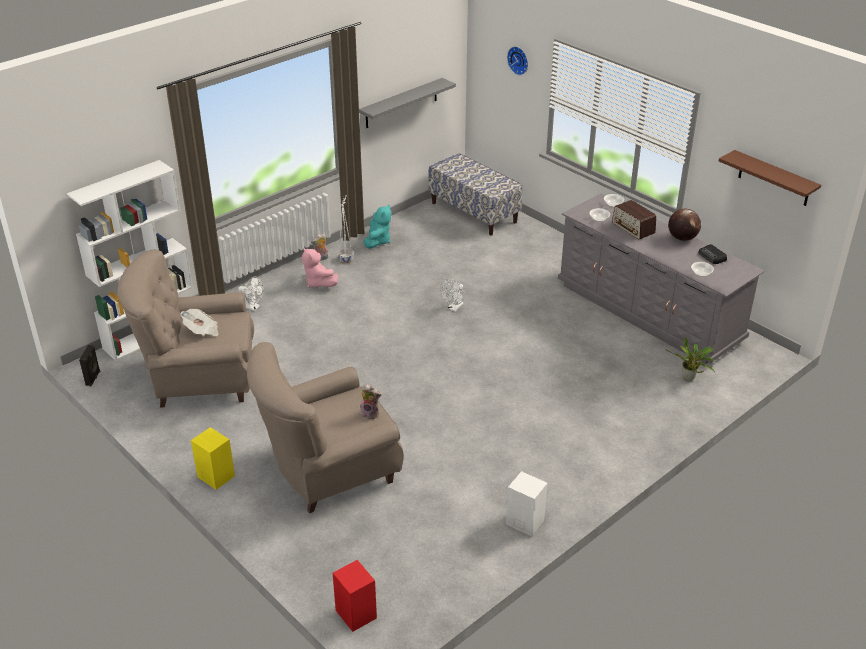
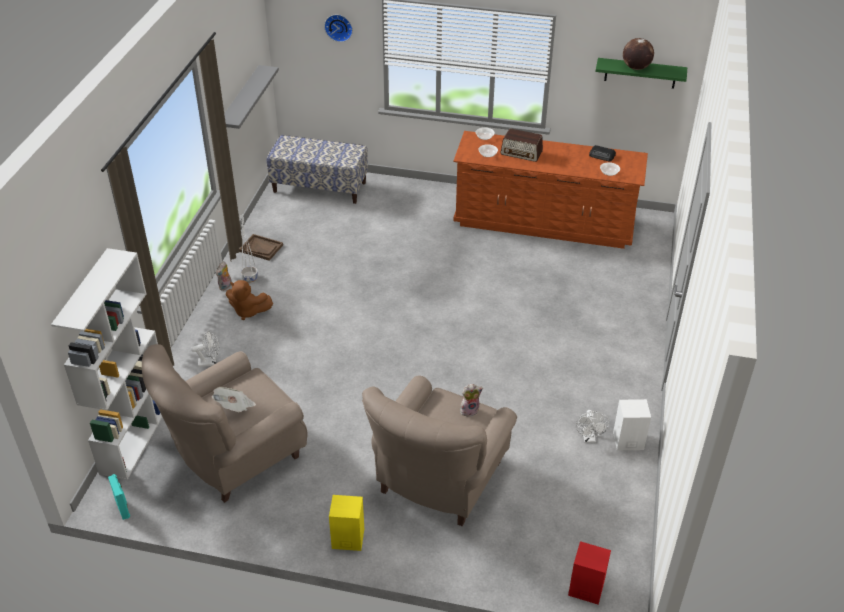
camera: 35 degrees left, 5 degrees up
(93, 378) = (123, 508): black speaker -> turquoise speaker
(318, 283) = (248, 311): pink plush toy -> brown plush toy
(377, 241) = (261, 248): turquoise plush toy -> brown tray
(454, 308) = (392, 283): white fan -> white fan (589, 438)
(648, 312) = (544, 222): grey dresser -> brown dresser
(682, 238) = (565, 148): globe -> globe (635, 68)
(689, 379) = (625, 266): potted plant -> none
(774, 179) = (640, 73): brown shelf -> green shelf

